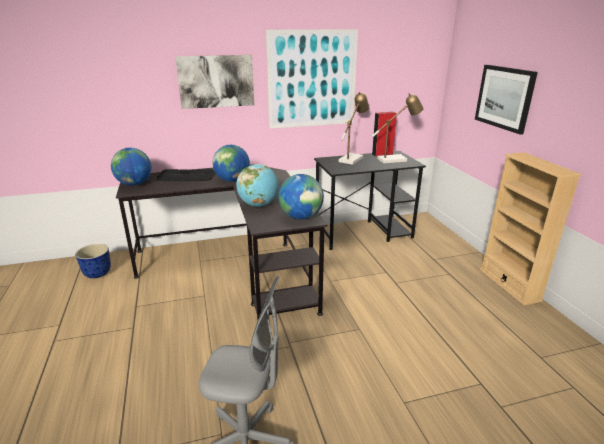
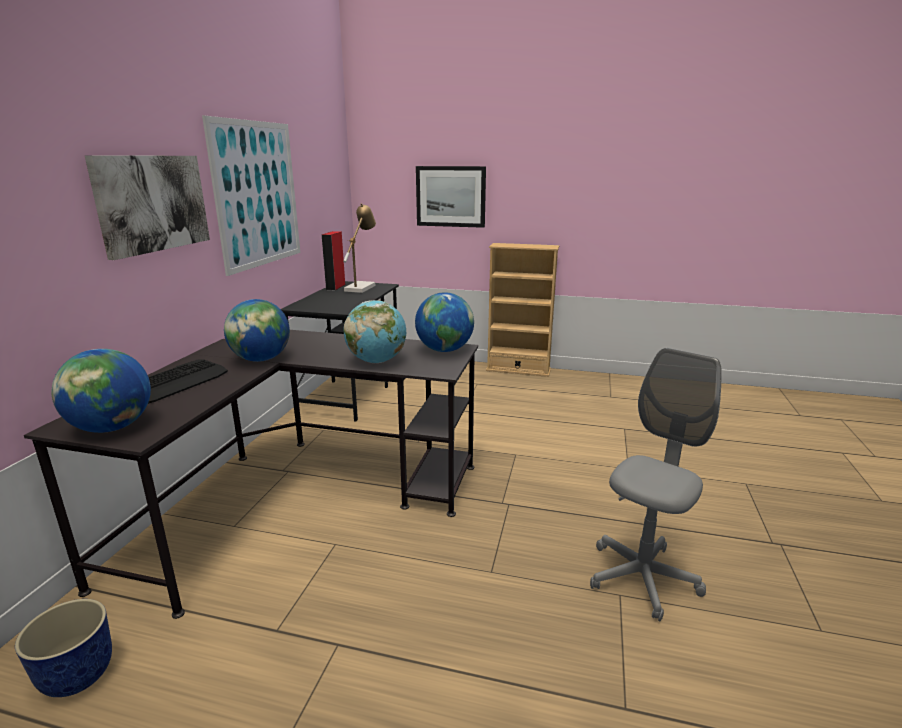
camera: 60 degrees left, 5 degrees down
(352, 158) = (321, 298): table lamp -> none

